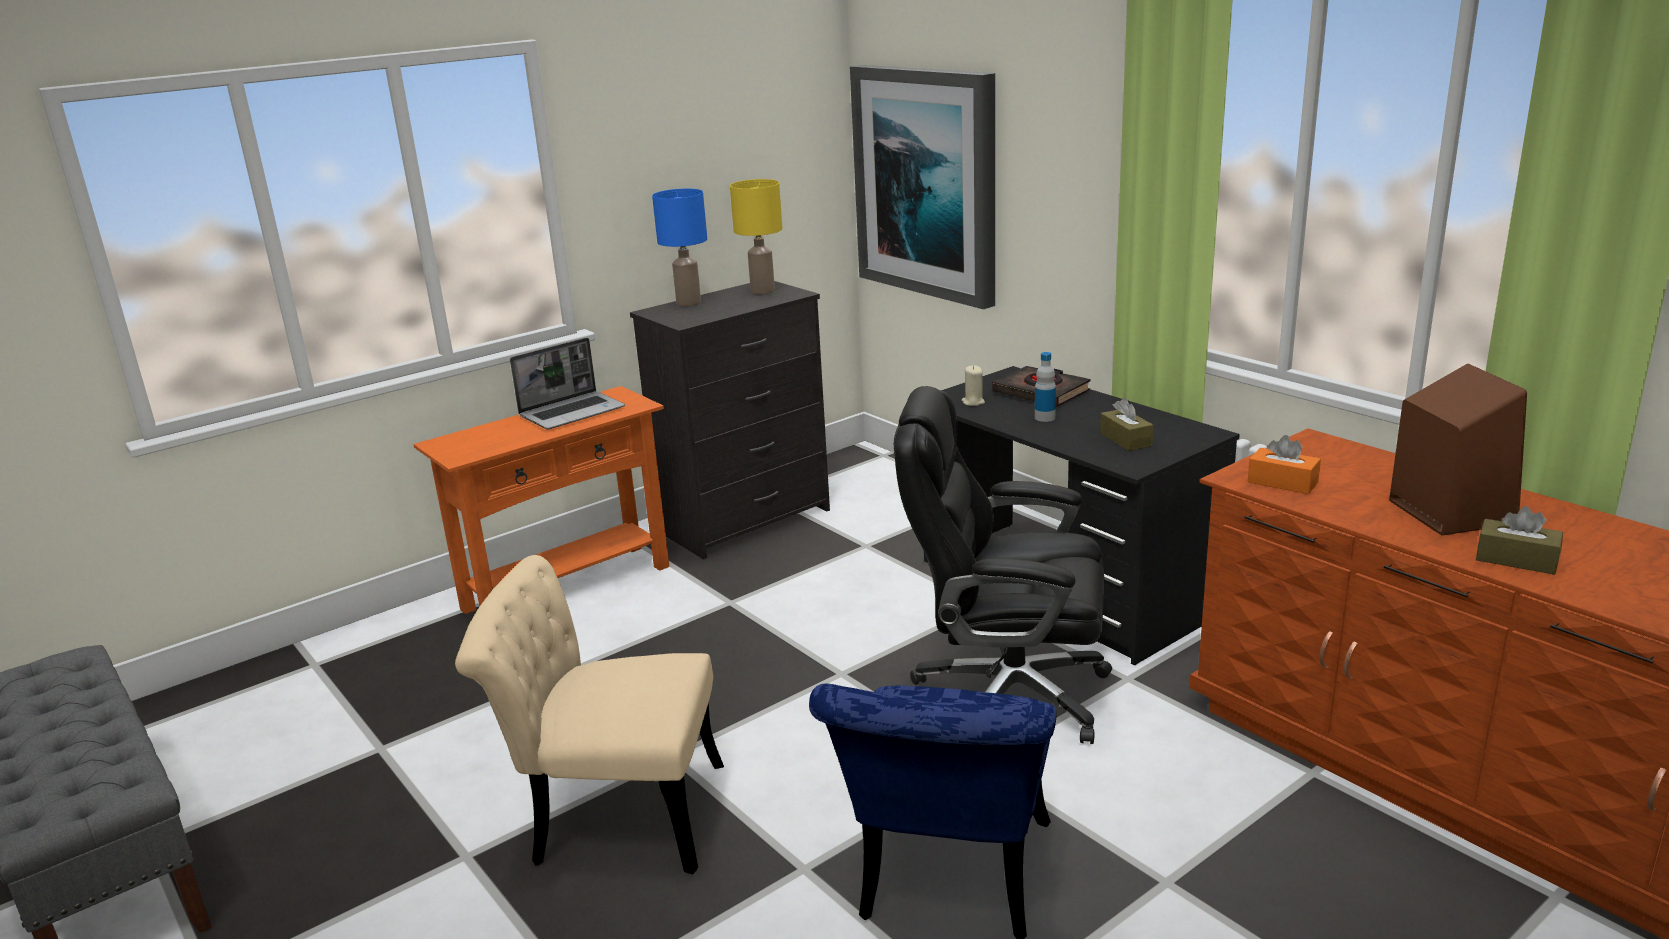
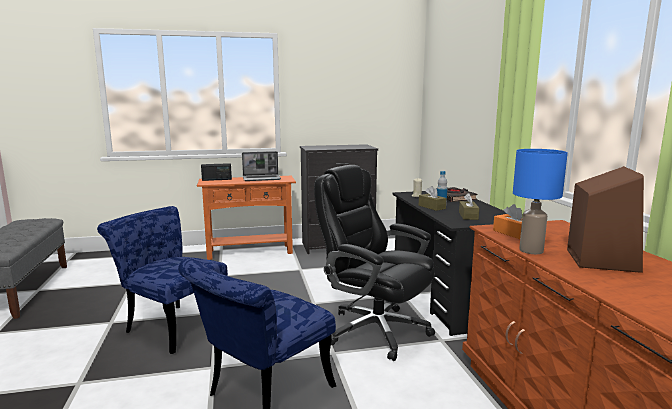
camera: 25 degrees right, 10 degrees down
(467, 438) = (217, 179): none -> radio
(612, 815) = (171, 325): beige chair -> blue chair
(688, 303) = (324, 146): blue table lamp -> blue table lamp (530, 251)
(762, 291) = (357, 146): yellow table lamp -> none
(927, 182) = (442, 109): picture -> none
(1516, 559) = (616, 286): brown tissue box -> brown tissue box (432, 207)

